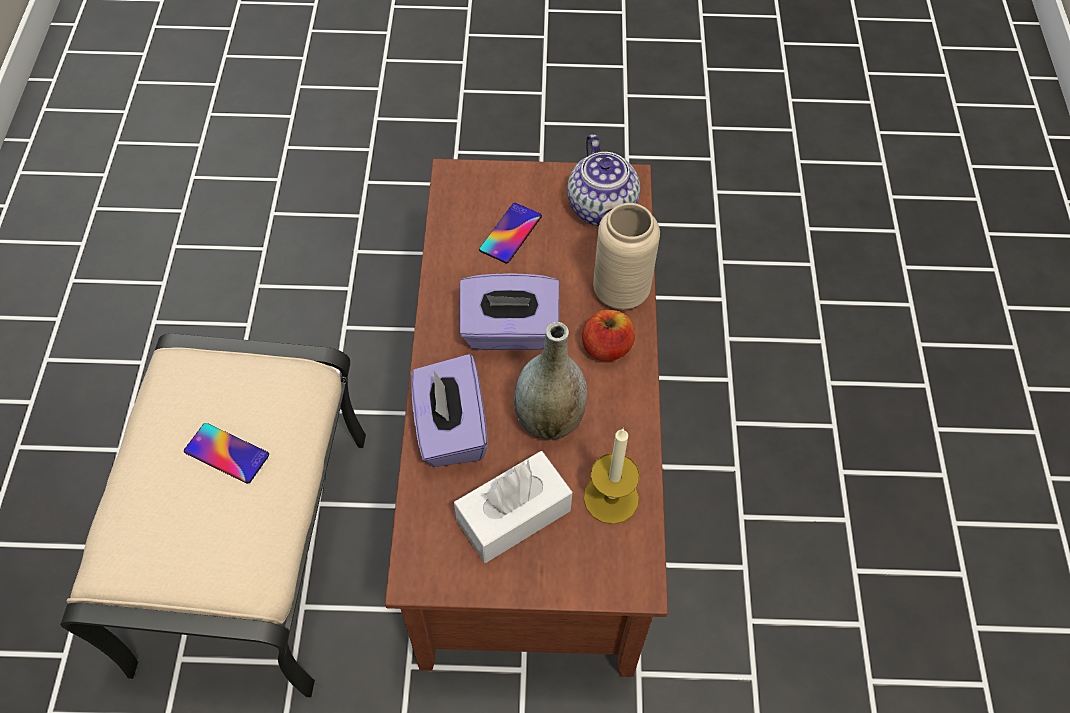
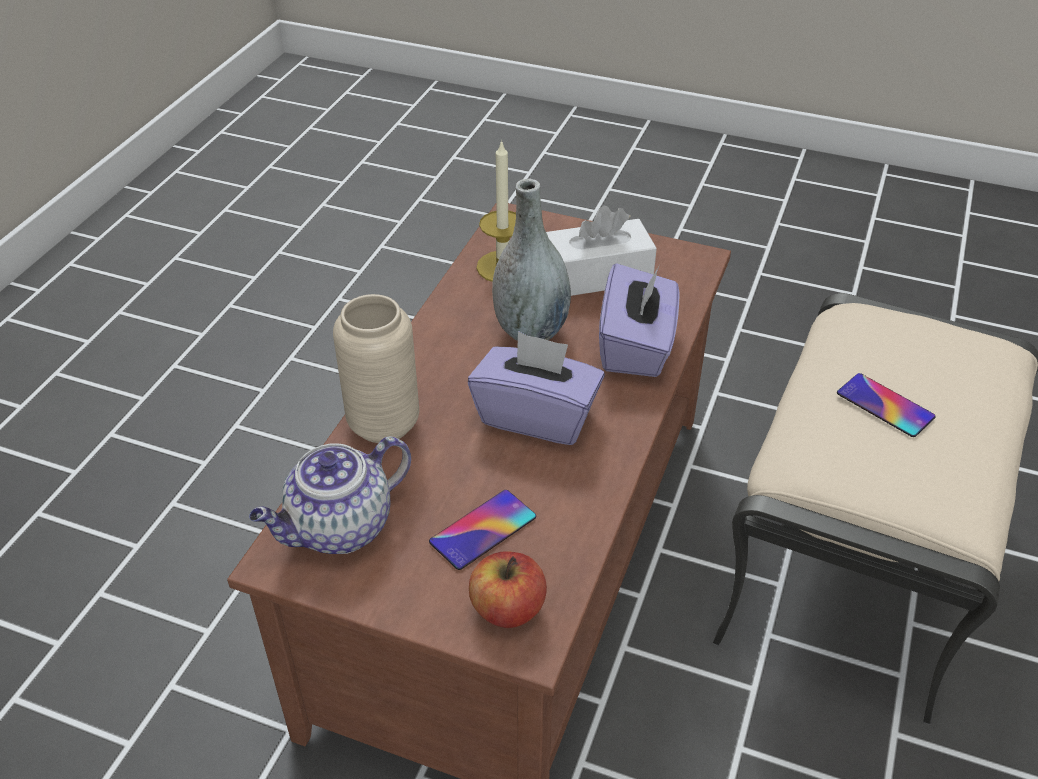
camera: 160 degrees left, 15 degrees down
(603, 209) = (339, 529): teapot -> teapot turned 135 degrees counterclockwise
(606, 347) = (435, 375): apple -> apple (508, 609)

